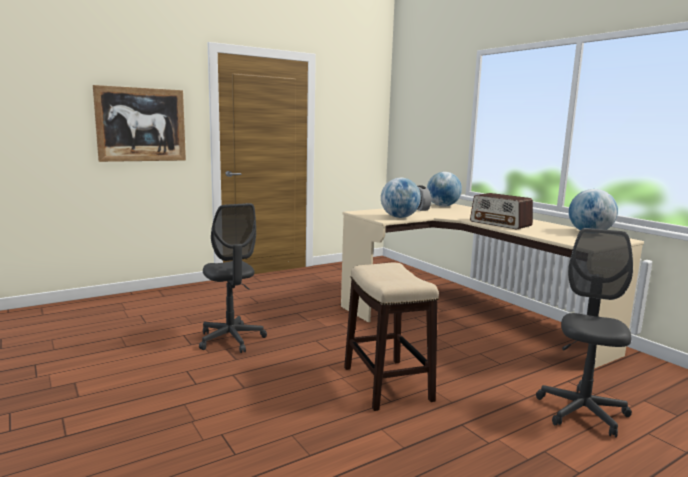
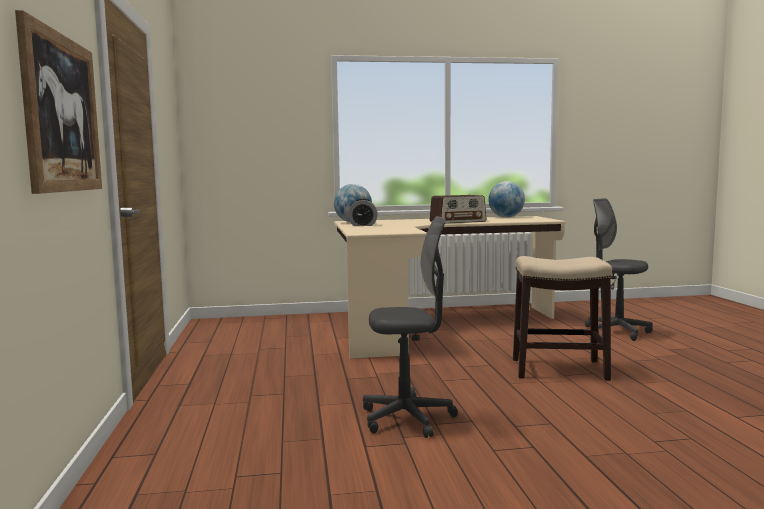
camera: 65 degrees left, 5 degrees down
(399, 217) = (404, 229): globe -> none

